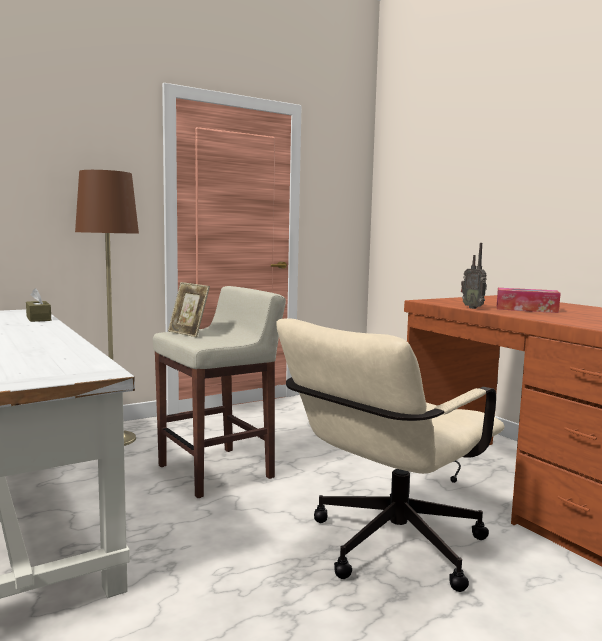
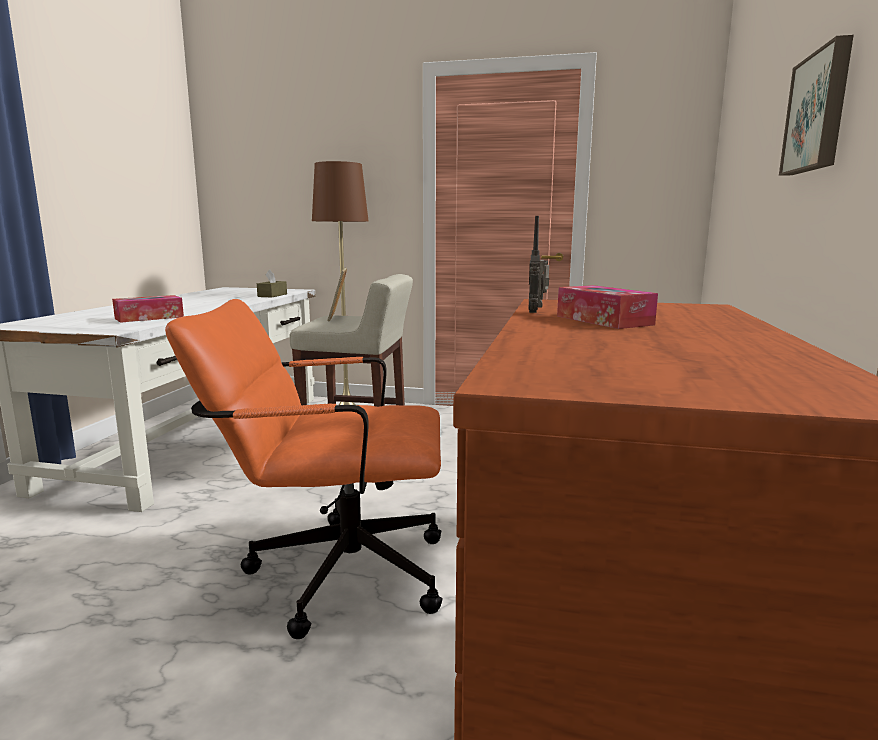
camera: 45 degrees right, 5 degrees up
(53, 356) = (149, 318): none -> tissue box
(386, 549) = (331, 572): beige office chair -> orange office chair
(539, 186) = (819, 112): none -> picture

